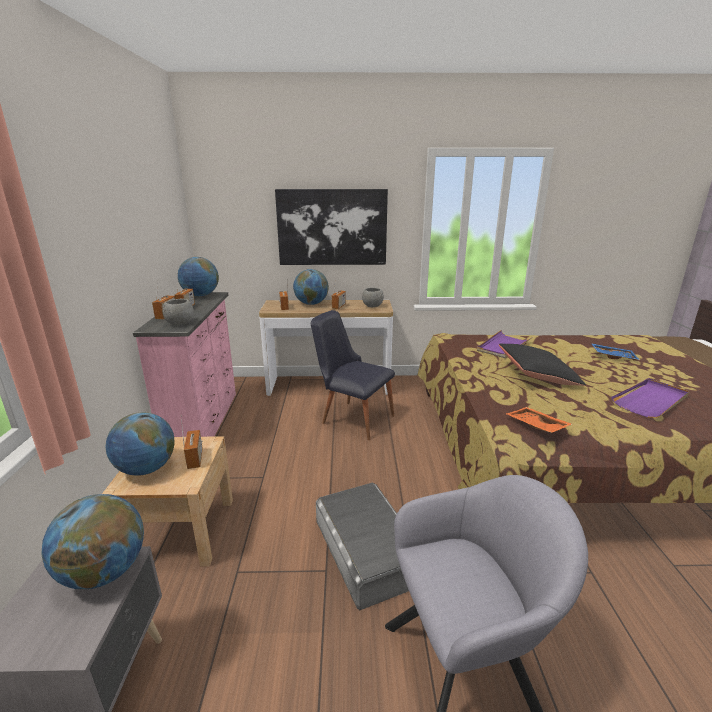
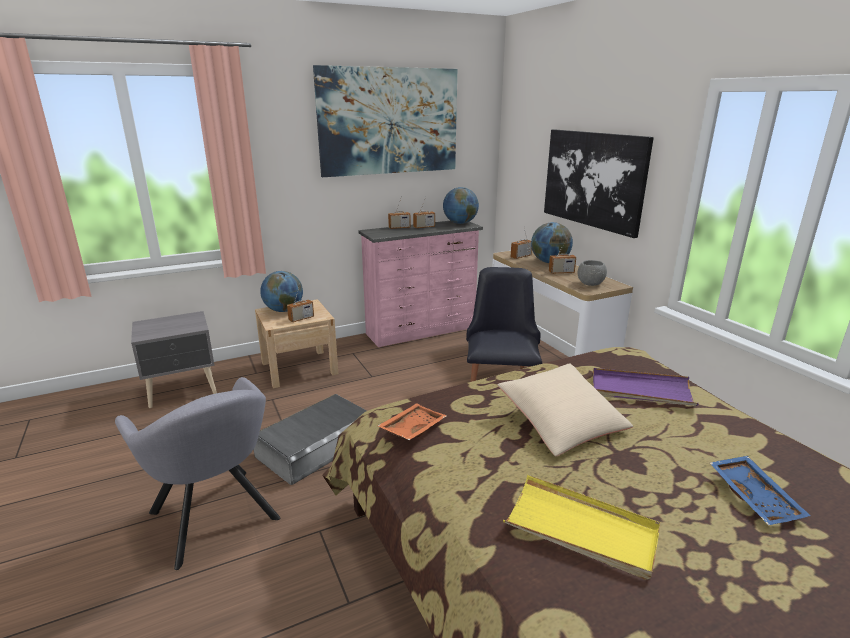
camera: 65 degrees right, 0 degrees up
(104, 572) = (188, 326): globe -> none
(126, 187) = (389, 121): none -> picture
(180, 323) = (388, 233): grey bowl -> none
(537, 376) = (561, 422): black pillow -> beige pillow
(650, 400) = (581, 529): purple tray -> yellow tray

